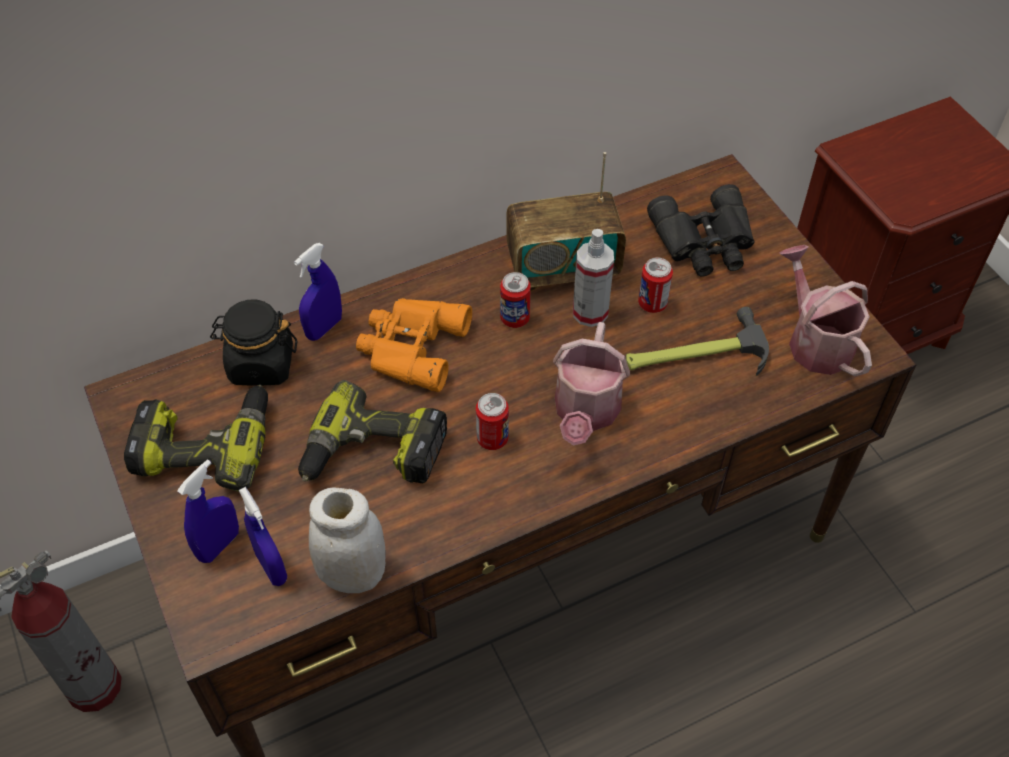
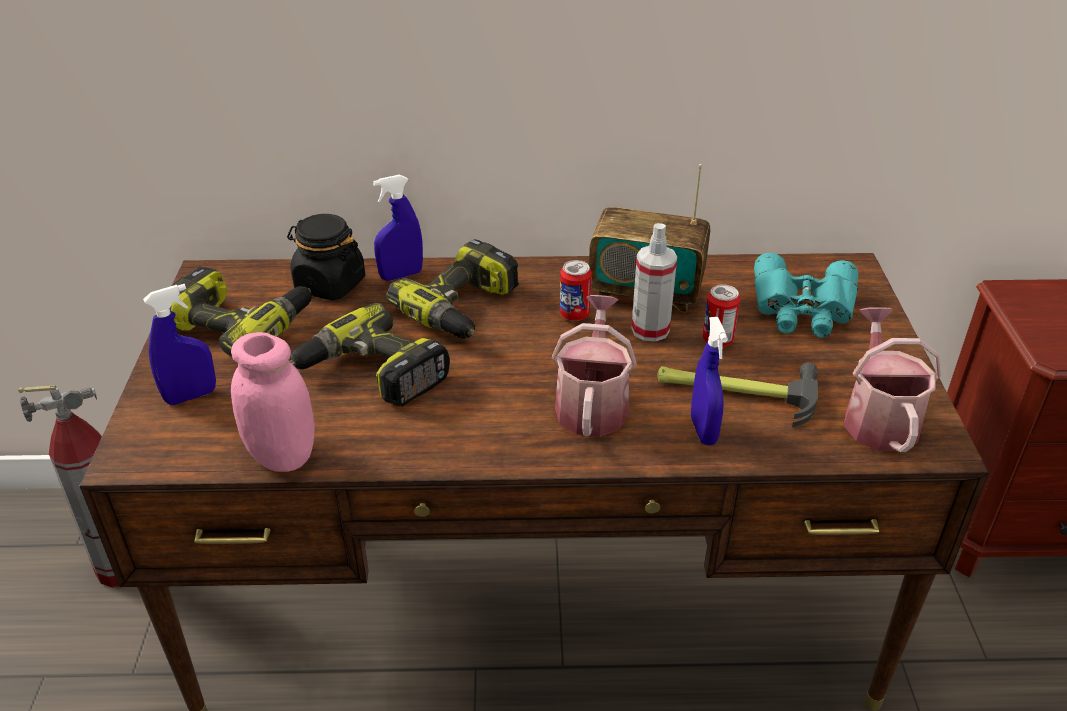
camera: 25 degrees right, 15 degrees down
(271, 567) = (219, 426): blue spray bottle -> blue spray bottle (703, 430)
(353, 574) = (282, 456): white jar -> pink jar
(410, 347) = (464, 308): orange binoculars -> power drill
(492, 439) = (488, 396): can -> none
(585, 412) = (592, 403): watering can -> watering can turned 150 degrees clockwise
(705, 242) = (803, 309): black binoculars -> turquoise binoculars

